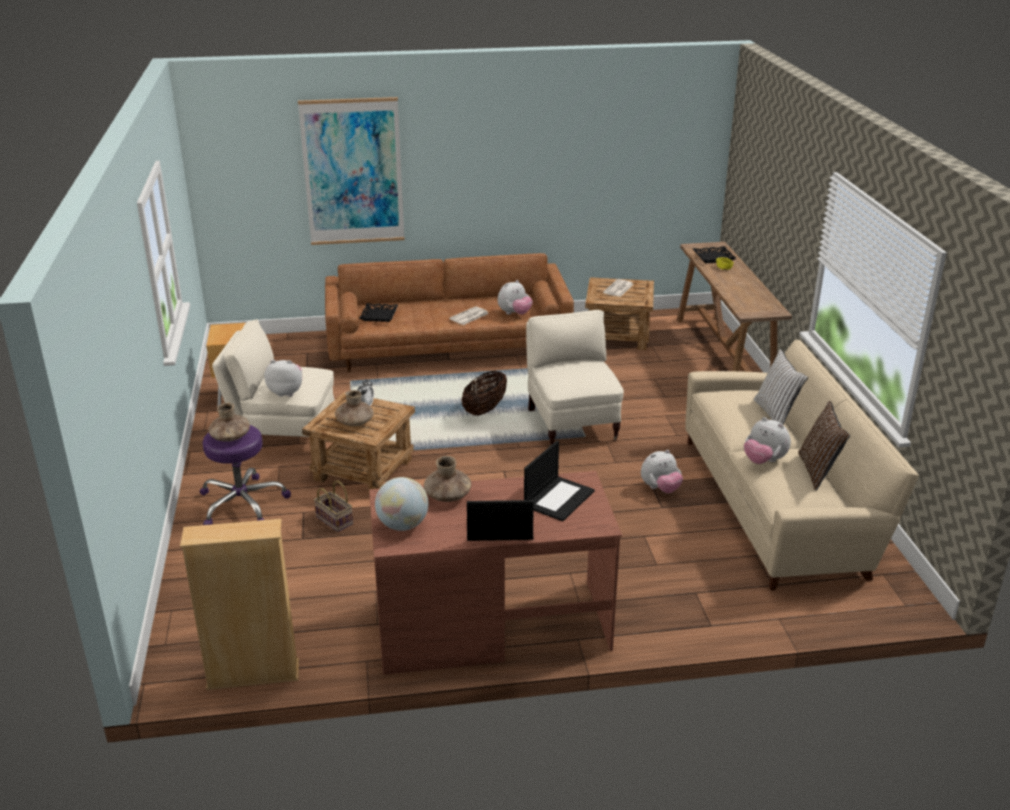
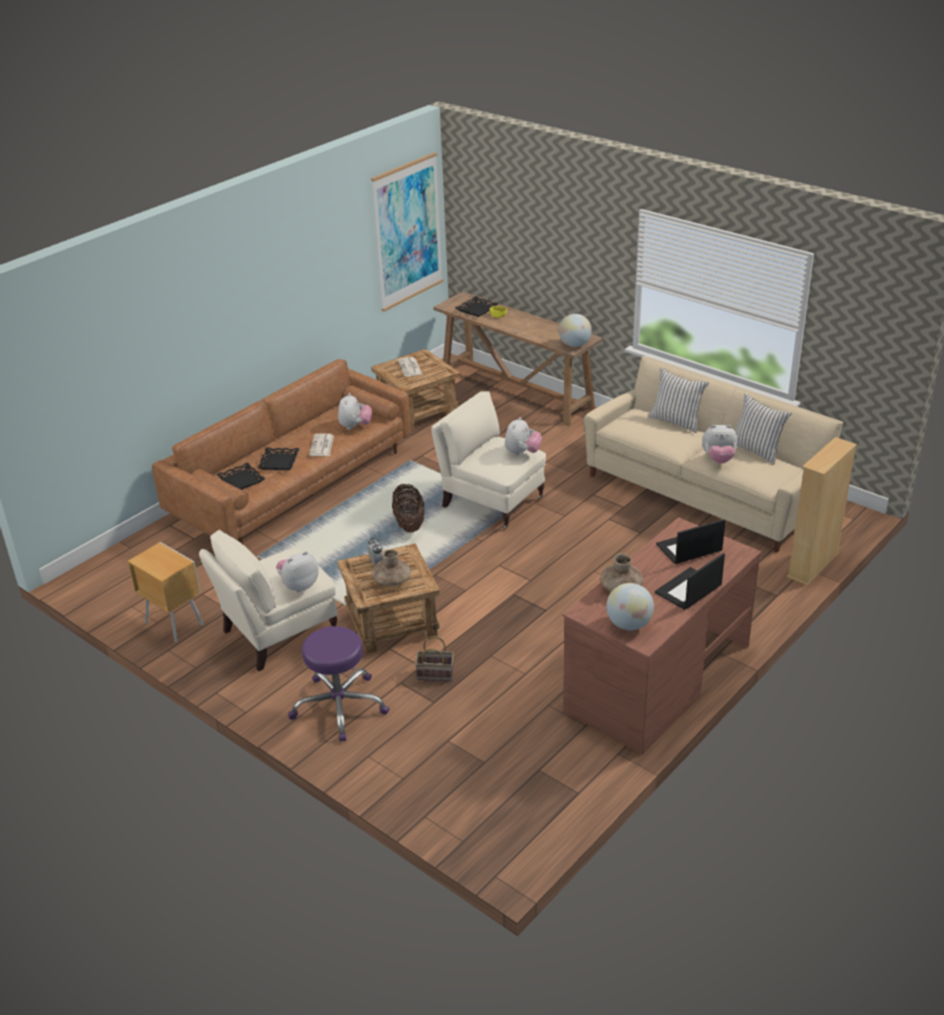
camera: 40 degrees left, 5 degrees up
(230, 437) = (333, 645): brown vase -> none
(253, 675) = (561, 815): beige bookcase -> beige bookcase (813, 565)
(353, 172) = (157, 344): picture -> picture (407, 232)
(423, 314) = (279, 462): none -> black tray
(559, 498) = (689, 548): laptop -> laptop turned 105 degrees counterclockwise
(660, 489) = (621, 520): plush toy -> plush toy (522, 453)
(755, 311) = (574, 345): none -> globe
(818, 471) = (756, 450): brown pillow -> white pillow

